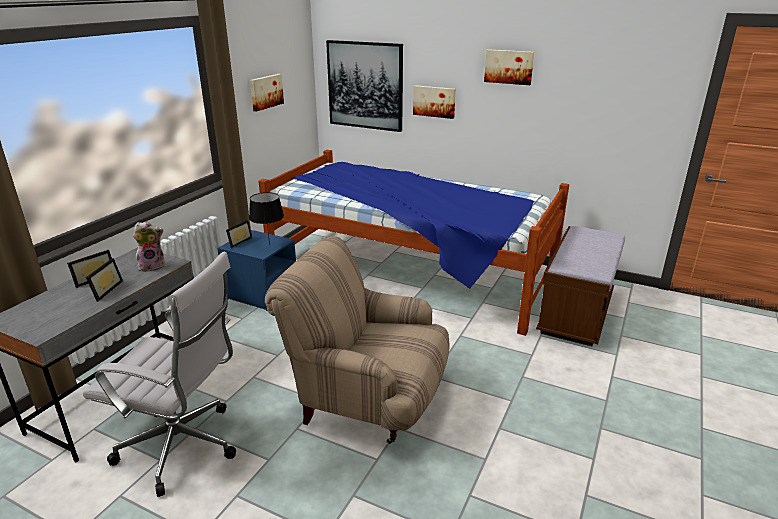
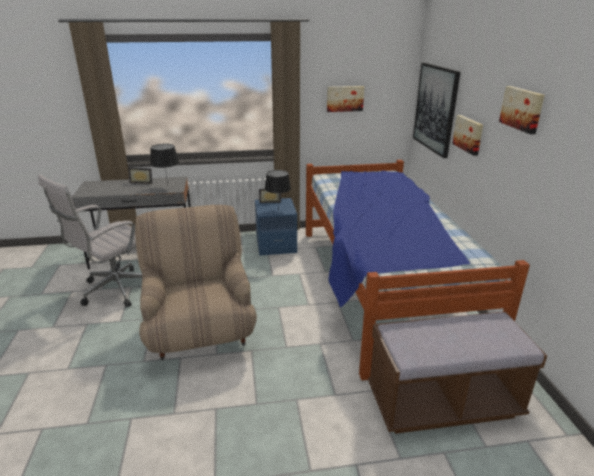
camera: 55 degrees right, 0 degrees up
(104, 290) = (131, 188): picture frame -> none
(153, 266) = (167, 187): plush toy -> black table lamp
(184, 447) = (114, 291): white office chair -> white office chair turned 60 degrees clockwise

